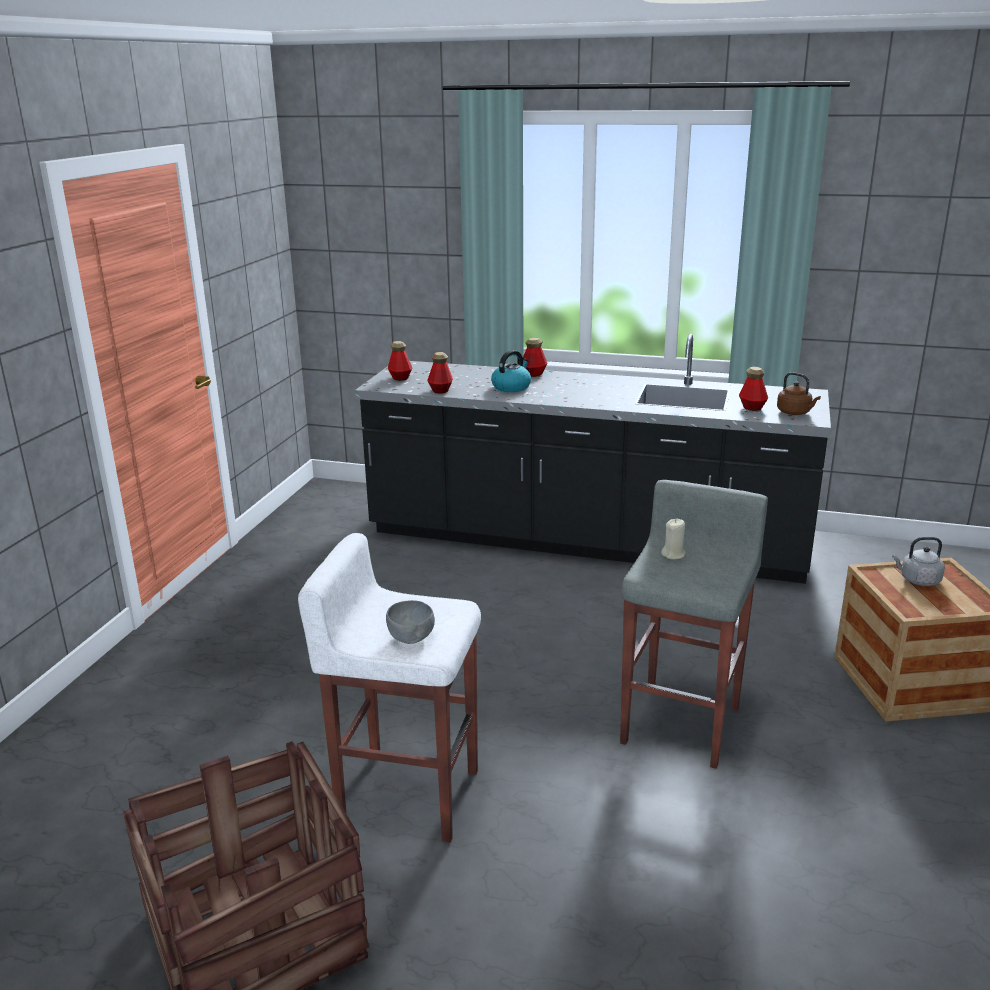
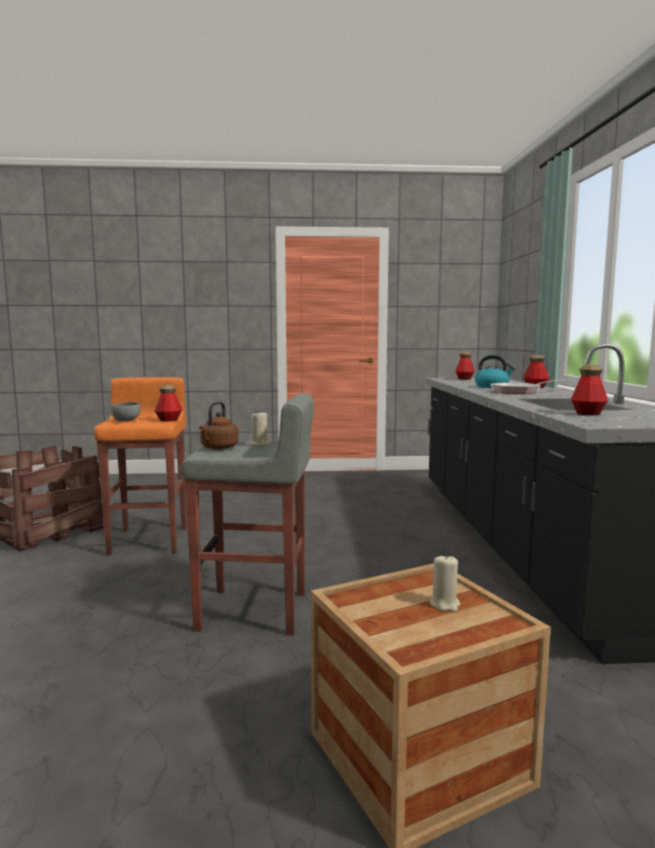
camera: 70 degrees right, 15 degrees down
(407, 794) = (150, 540): white stool -> orange stool
(440, 390) = (454, 382): bottle -> bottle (169, 420)
(575, 389) = (519, 392): none -> frying pan
(795, 413) = (608, 421): brown kettle -> brown kettle (218, 448)
(918, 580) = (445, 604): grey kettle -> beige candle

